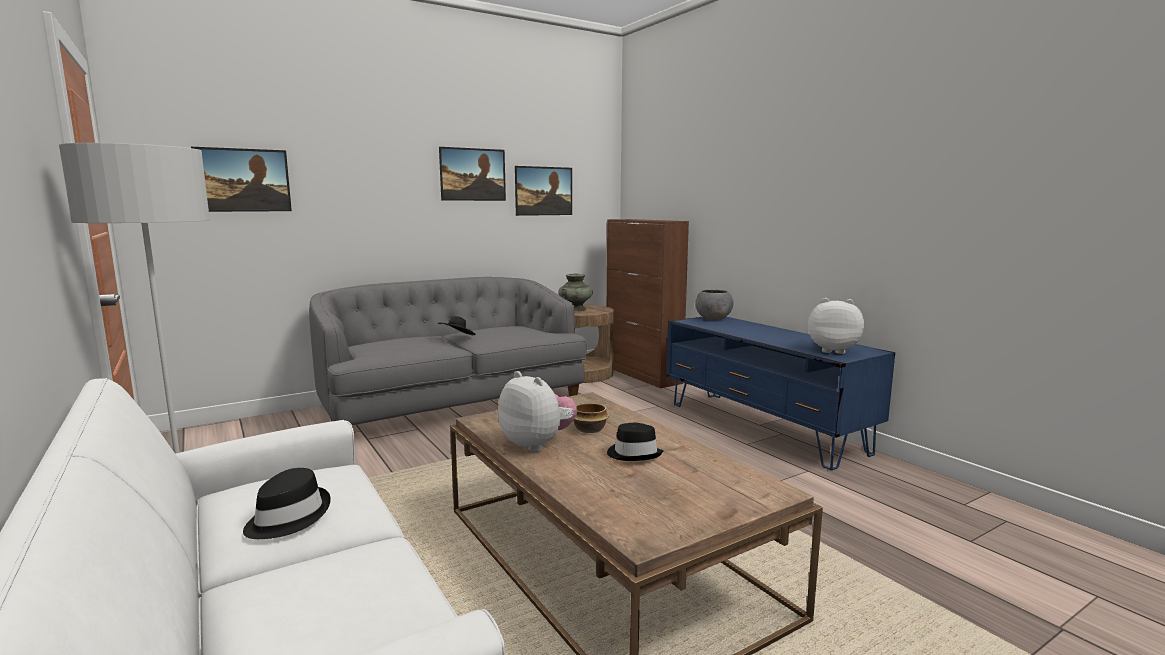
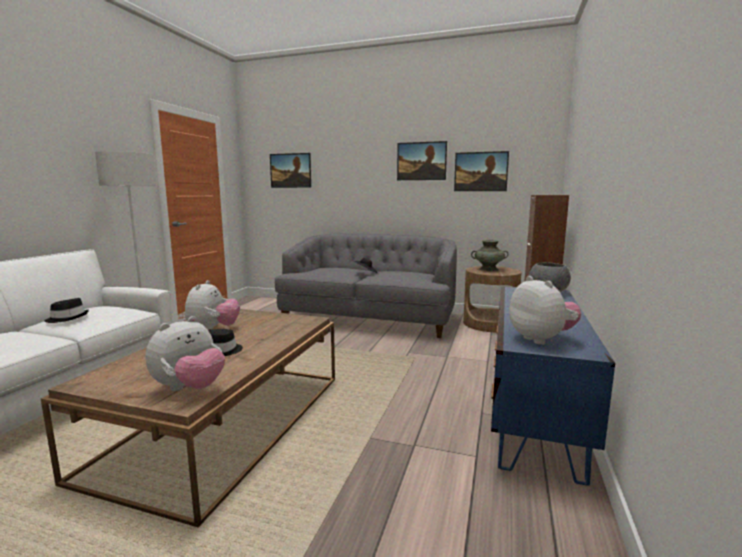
camera: 50 degrees right, 0 degrees up
(589, 429) = (253, 333): bowl -> none
(739, 485) = (189, 388): none -> plush toy

